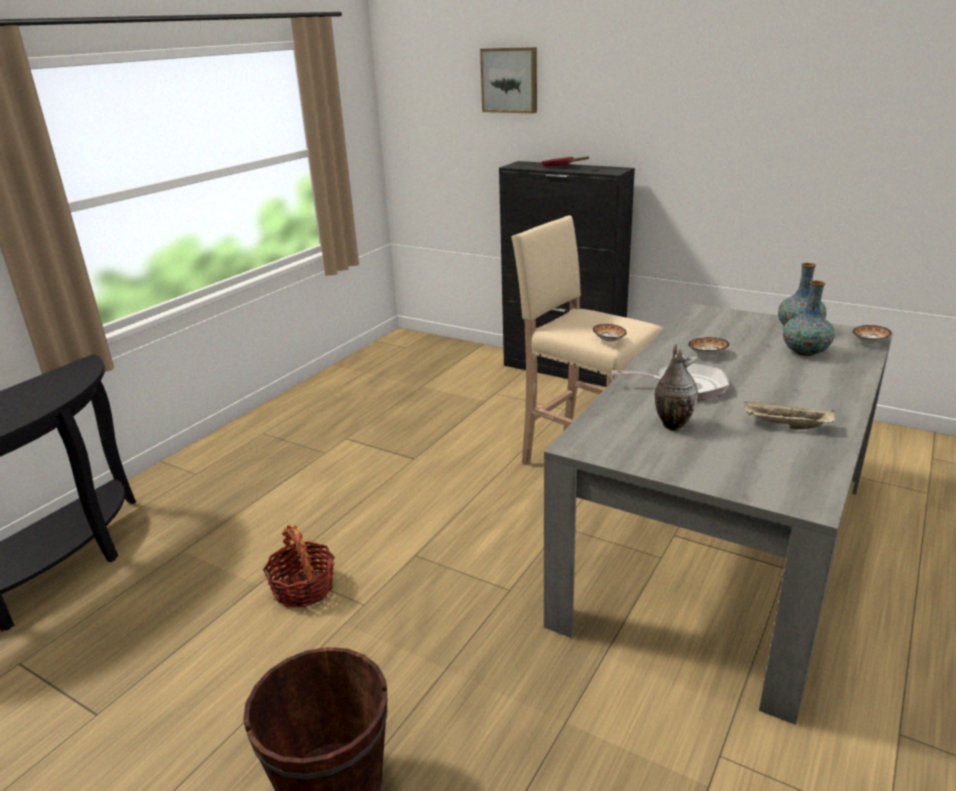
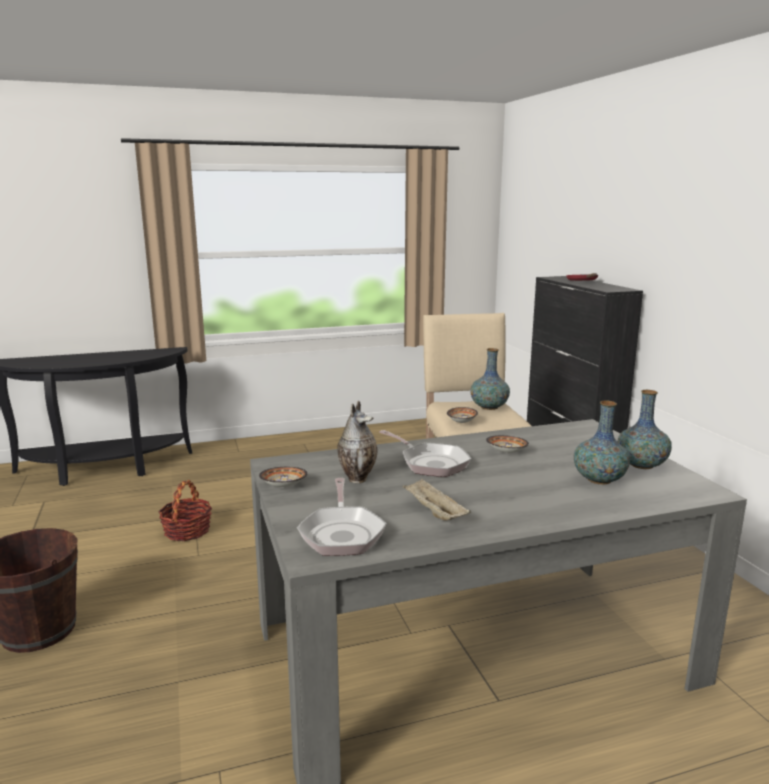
camera: 40 degrees right, 10 degrees down
(510, 80) = (571, 204): picture -> none
(593, 318) = (489, 407): none -> vase
(778, 475) = (342, 533): none -> frying pan
(870, 342) = (692, 496): bowl -> bowl (284, 486)

